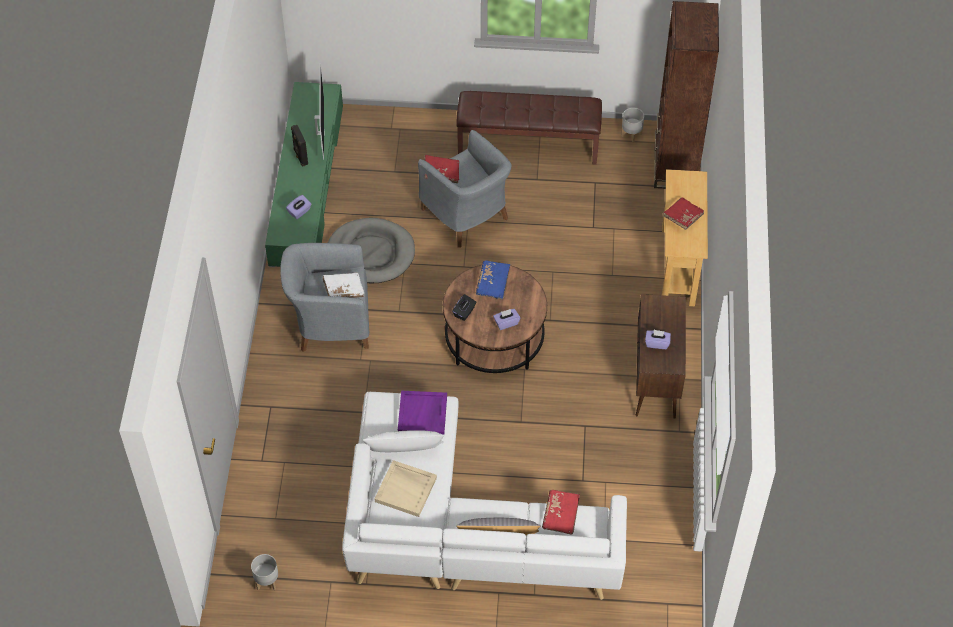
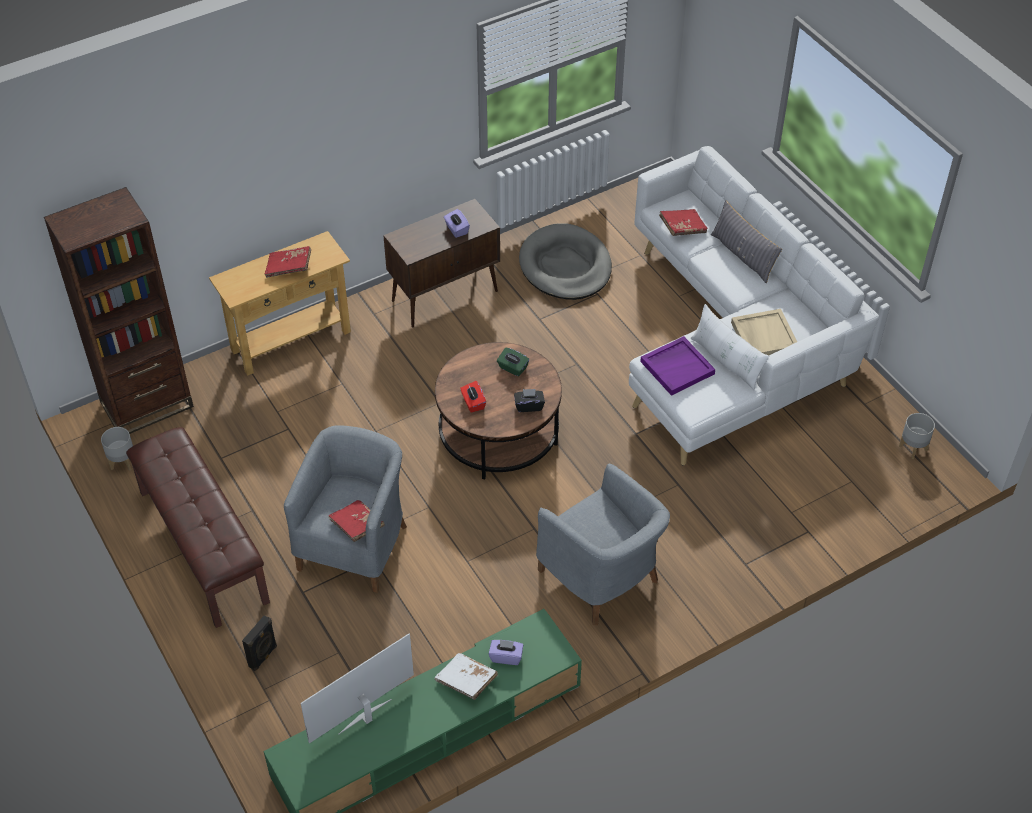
camera: 125 degrees left, 5 degrees down
(300, 157) = (421, 713): black speaker -> black speaker (263, 656)
(343, 290) = (592, 518): white book -> white book (466, 681)
(371, 253) = (479, 600): grey dog bed -> grey dog bed (565, 266)
(493, 284) = (473, 403): blue book -> red tissue box
(506, 323) = (512, 368): purple tissue box -> green tissue box

